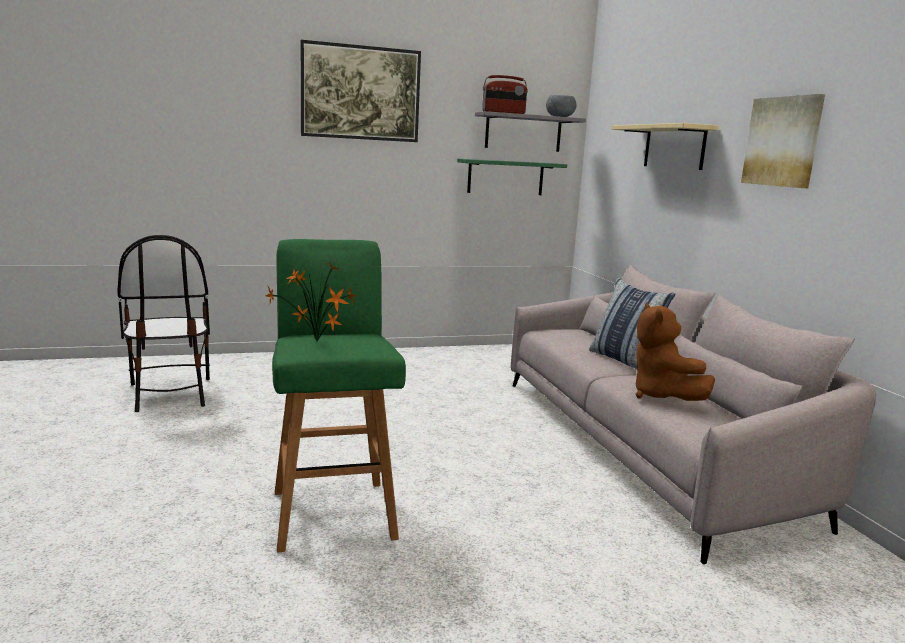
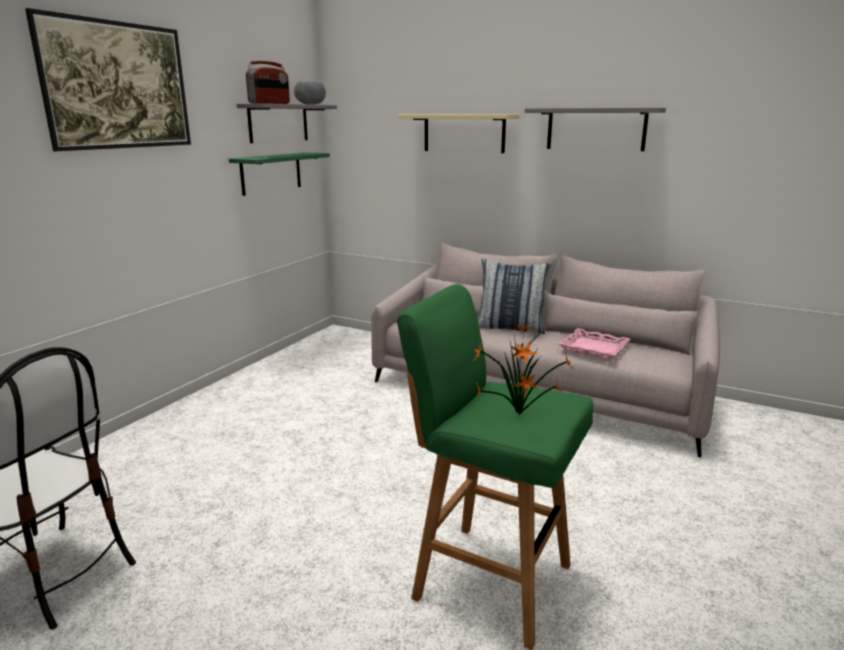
camera: 45 degrees left, 5 degrees up
(662, 396) = (593, 348): brown plush toy -> pink tray
(783, 142) = (596, 129): picture -> grey shelf

